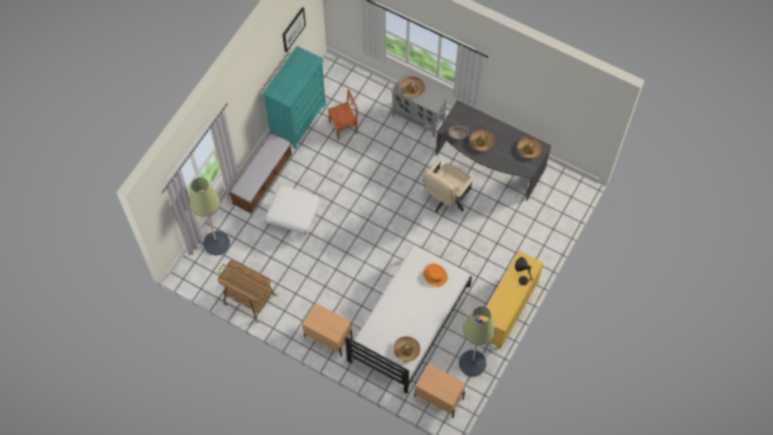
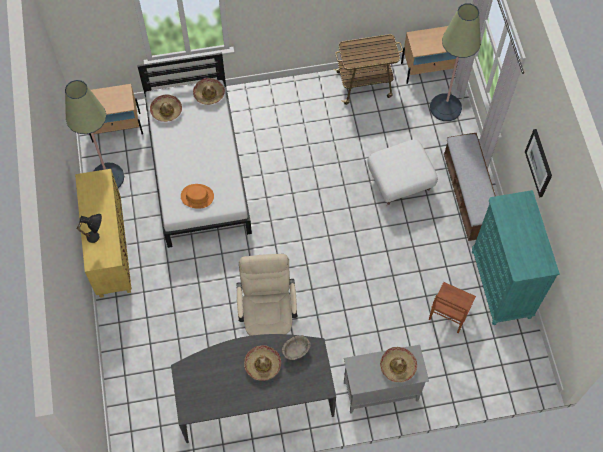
camera: 140 degrees right, 0 degrees up
(293, 29) = (573, 260): picture -> picture (539, 163)
(328, 337) = (263, 104): beige nightstand -> beige nightstand (428, 69)
(529, 149) = (200, 399): hat -> hat (209, 94)

